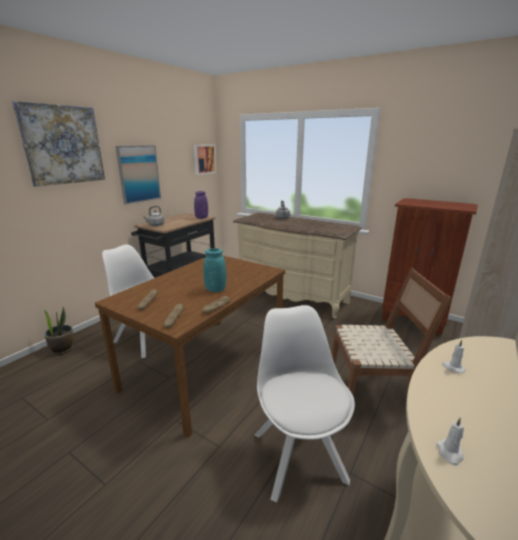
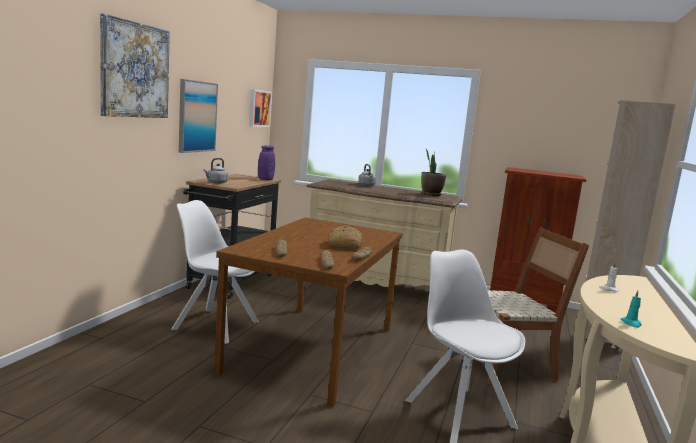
camera: 15 degrees left, 10 degrees down
(62, 349) = (104, 338): potted plant -> potted plant (431, 194)
(215, 289) = (344, 245): turquoise vase -> bread
(450, 453) = (631, 323): white candle -> turquoise candle

